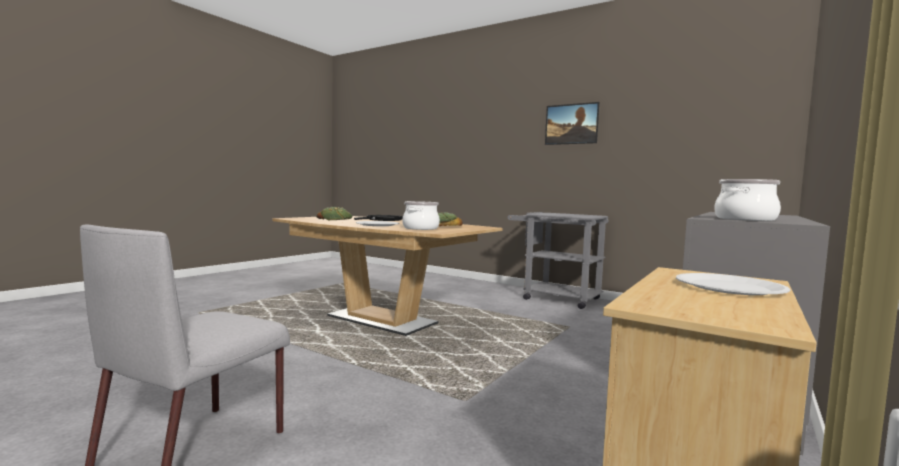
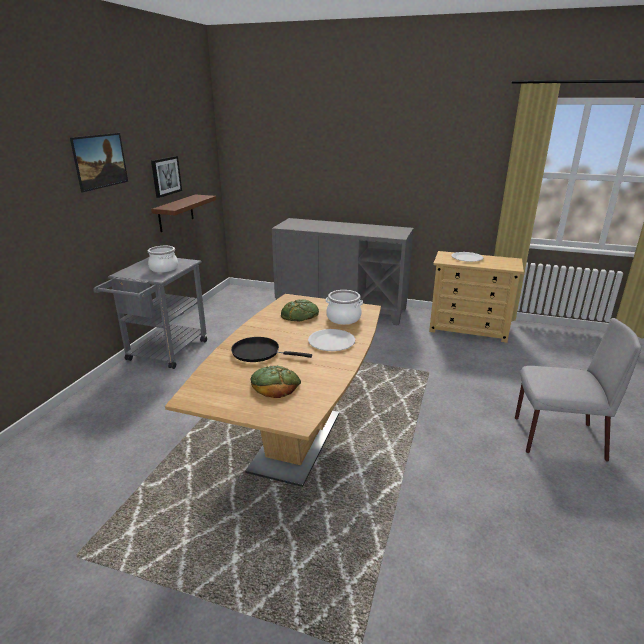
camera: 105 degrees left, 20 degrees up
(659, 145) = (166, 176): none -> picture
(666, 186) = (176, 213): none -> brown shelf
(745, 219) = (391, 232): cooking pot -> cooking pot (164, 268)

